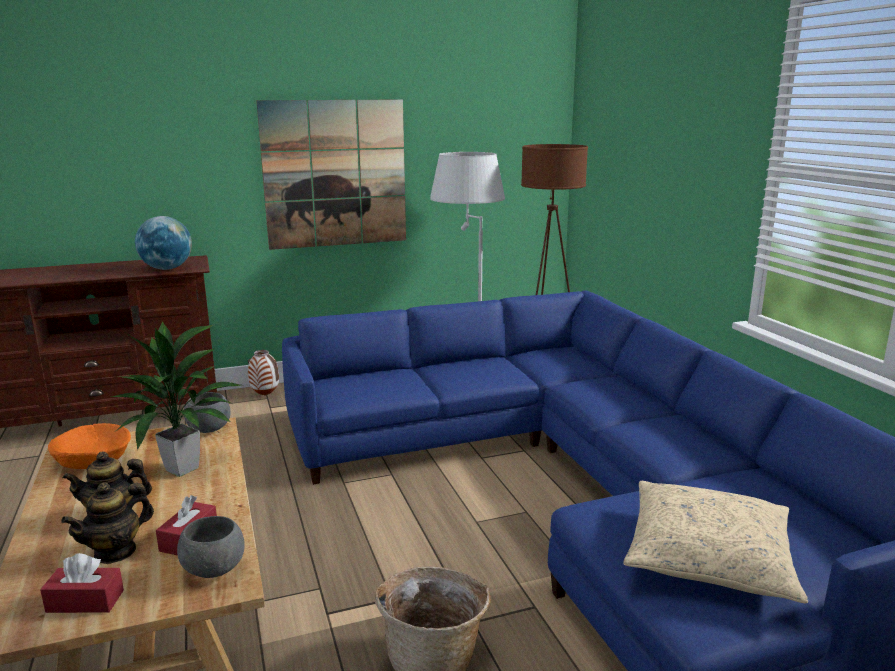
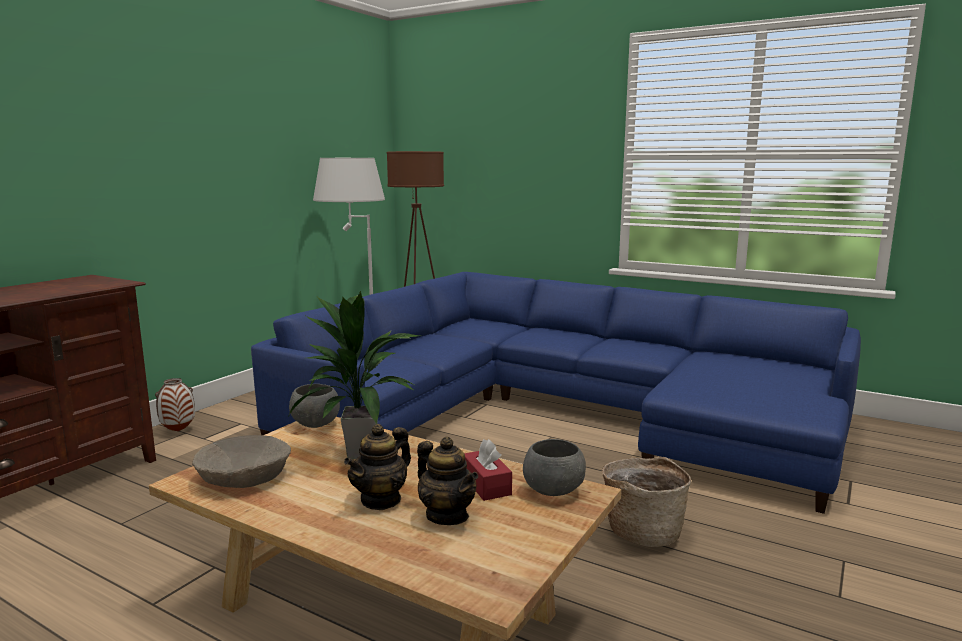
camera: 40 degrees left, 5 degrees down
(85, 601) = (506, 548): red tissue box -> none
(92, 459) = (244, 477): orange bowl -> beige bowl
(115, 551) = (447, 515): teapot -> teapot turned 45 degrees counterclockwise
(167, 269) = (85, 286): globe -> none
(335, 174) = (219, 178): picture -> none
(708, 555) = (761, 390): beige pillow -> none

